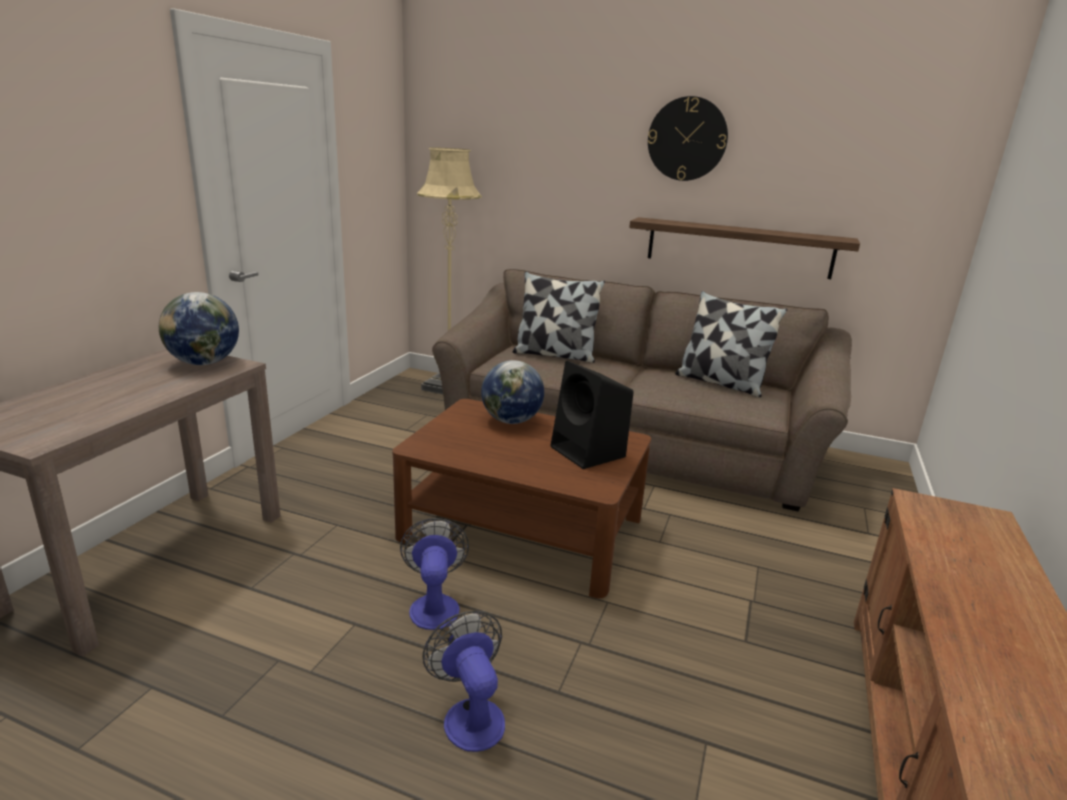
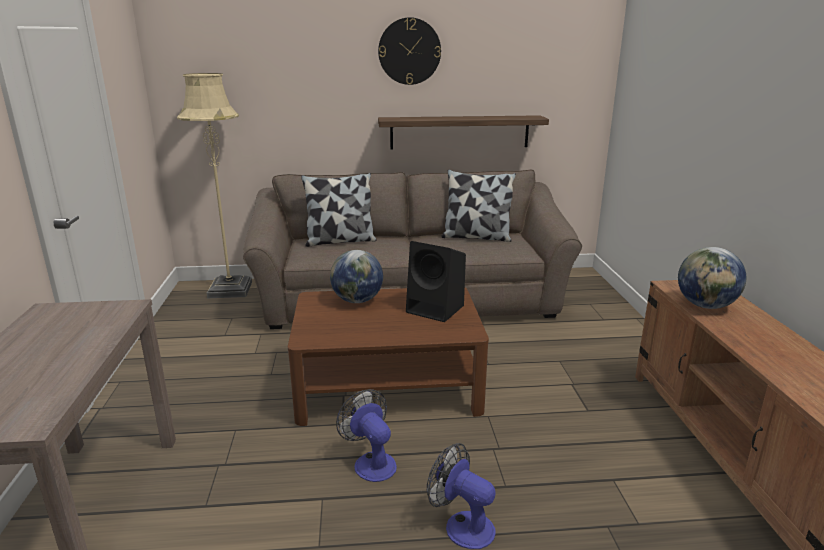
camera: 25 degrees left, 0 degrees up
(204, 363) = (90, 312): globe -> globe (705, 306)

